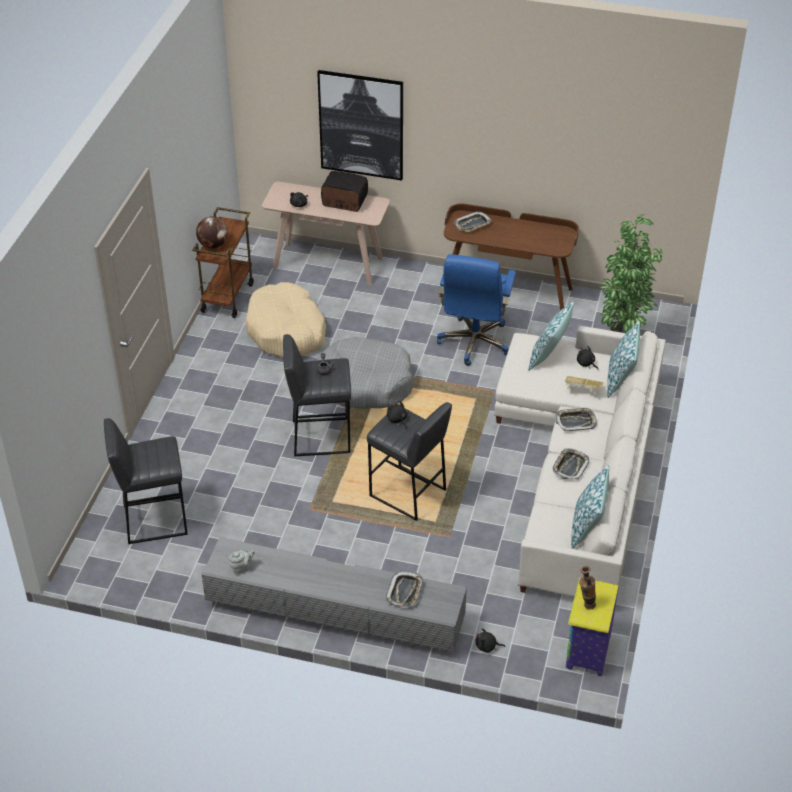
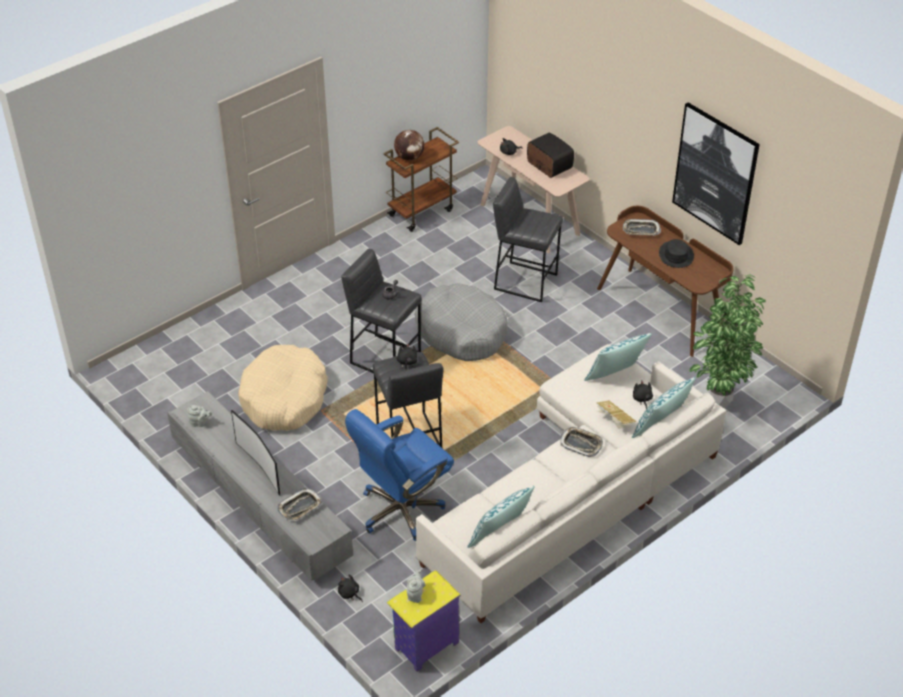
camera: 35 degrees right, 0 degrees up
(154, 520) = (201, 360): grey stool -> grey stool (524, 281)
(286, 331) = (441, 260): beige dog bed -> beige dog bed (284, 398)
(335, 576) = (260, 467): none -> television
(361, 125) = (578, 97): picture -> picture (715, 173)
(475, 340) = (591, 339): blue office chair -> blue office chair (403, 509)
(519, 233) = (676, 255): none -> black hat
(570, 466) = (536, 478): tray -> none
(585, 604) = (415, 594): vase -> grey teapot

